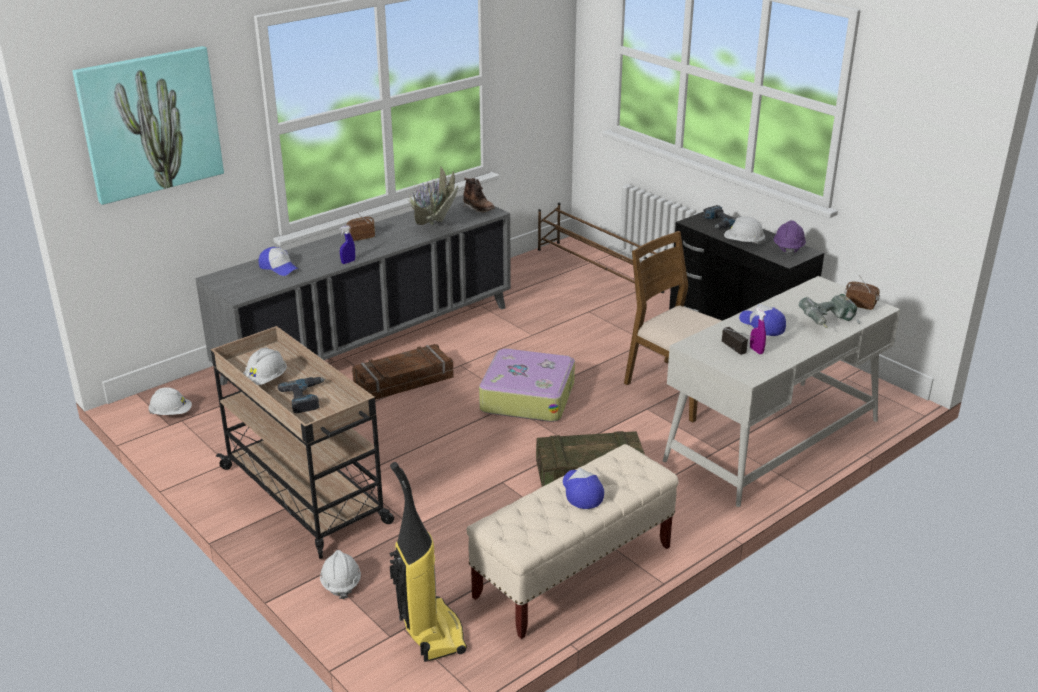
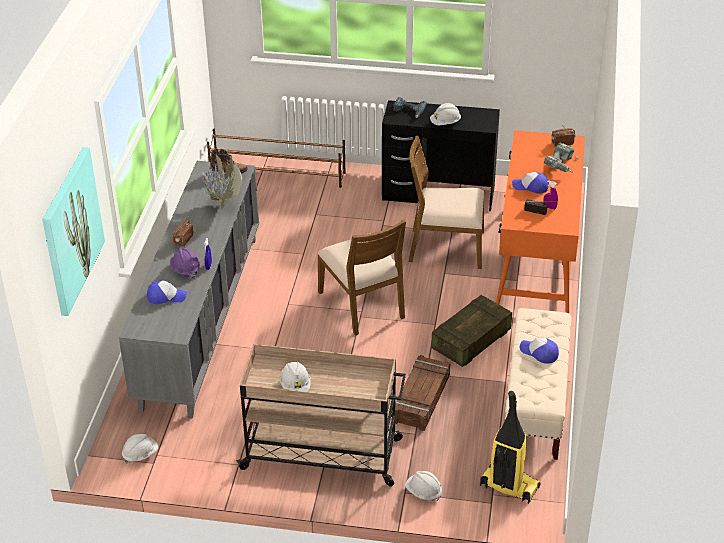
camera: 40 degrees left, 10 degrees up
(306, 398) = (340, 383): power drill -> none
(404, 381) = (268, 337): crate -> crate (422, 399)
(527, 396) = (363, 304): suitcase -> brown chair
(772, 440) = (537, 257): white desk -> orange desk
(788, 248) = (475, 115): purple hard hat -> purple hard hat (185, 269)

